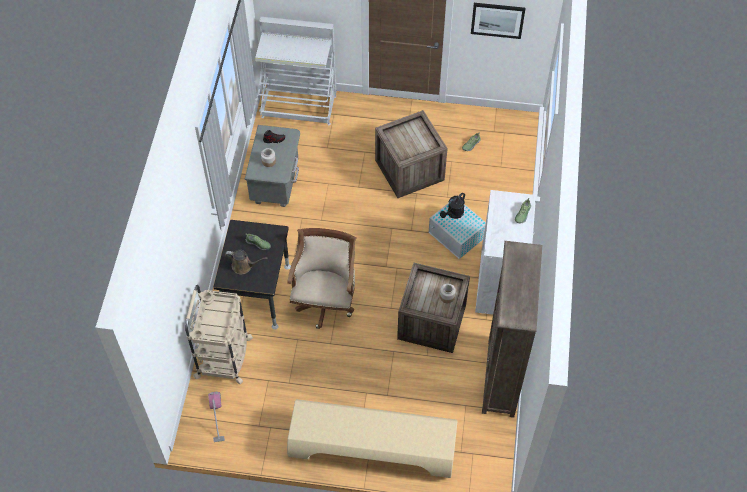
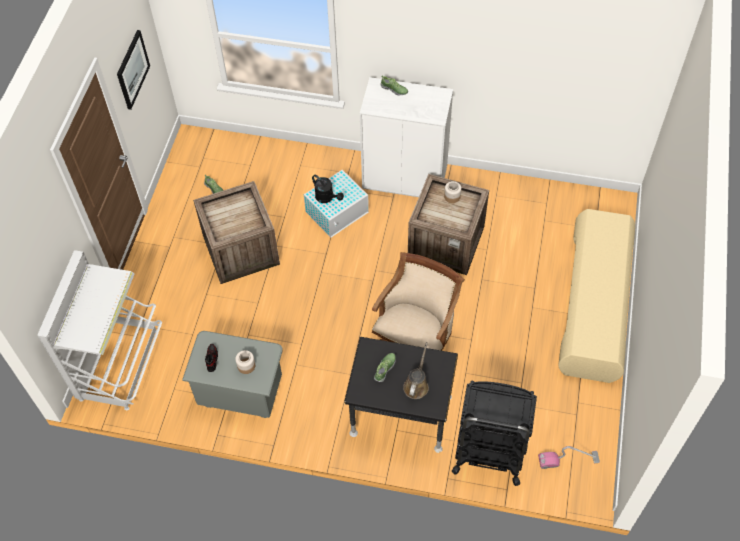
camera: 85 degrees left, 0 degrees up
(224, 357) = (489, 452): beige cart -> black cart
(325, 301) = (416, 342): office chair -> office chair turned 105 degrees clockwise
(501, 378) = (513, 189): brown bookcase -> none

